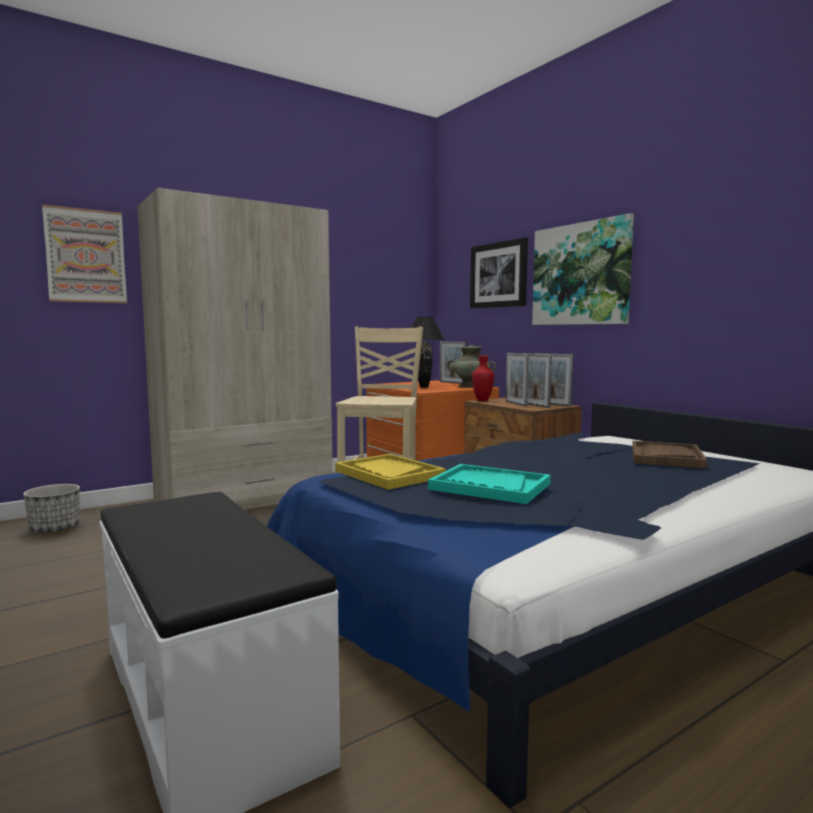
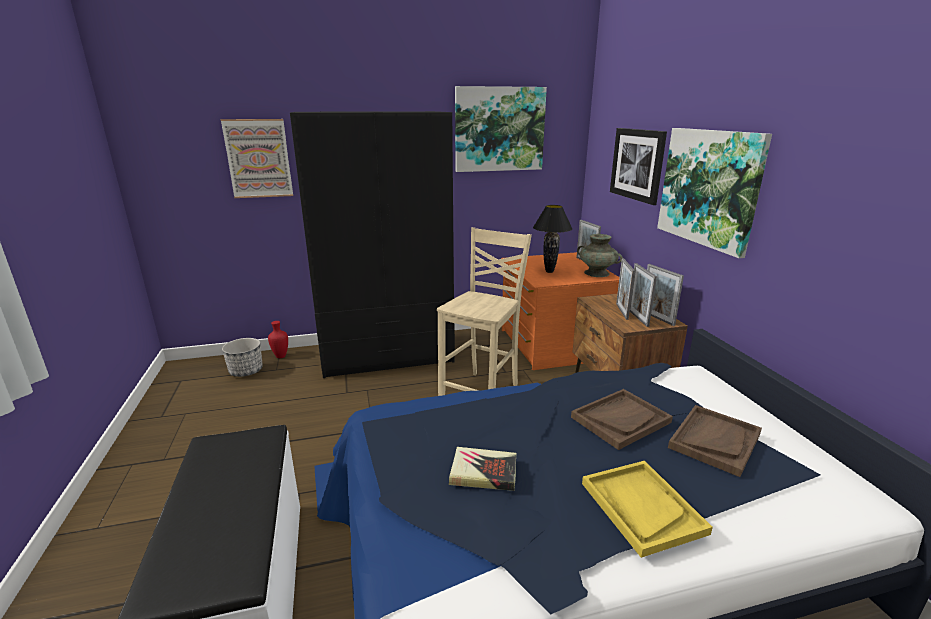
camera: 20 degrees right, 15 degrees up
(245, 497) = (387, 354): beige wardrobe -> black wardrobe
(354, 249) = (499, 129): none -> picture
(388, 474) = (423, 423): yellow tray -> yellow tray (641, 507)
(481, 400) = (594, 298): red vase -> red vase (280, 356)
(489, 487) = (483, 473): turquoise tray -> book
(578, 455) = (620, 420): none -> brown tray

